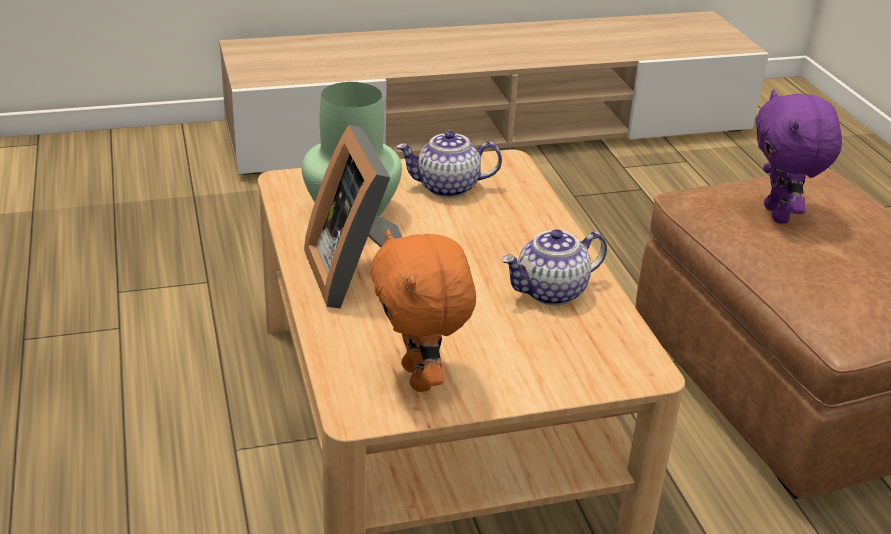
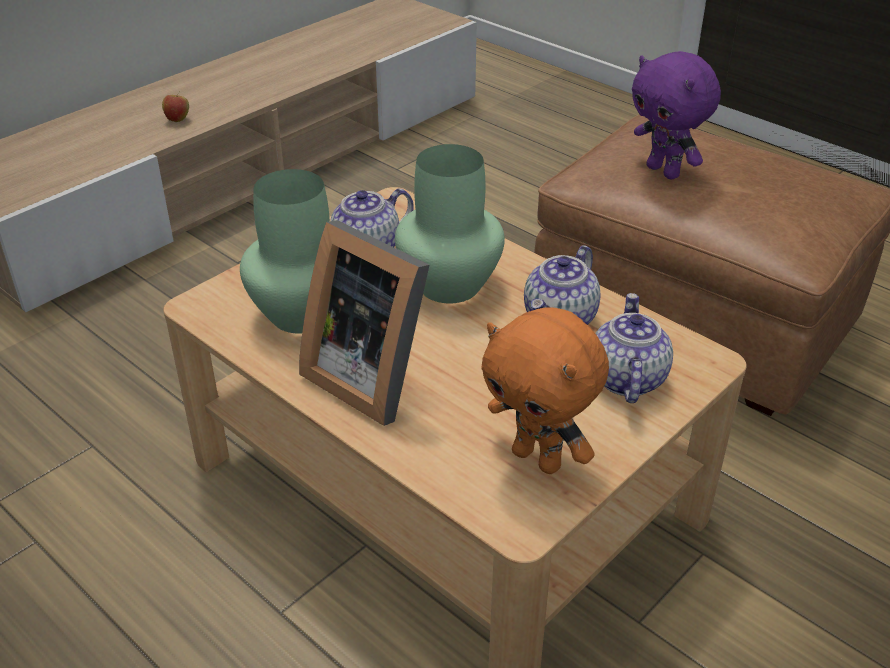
camera: 30 degrees left, 5 degrees up
(427, 59) = (178, 120): none -> apple
(485, 235) = (449, 286): none -> green vase
(557, 354) = (626, 378): none -> teapot

